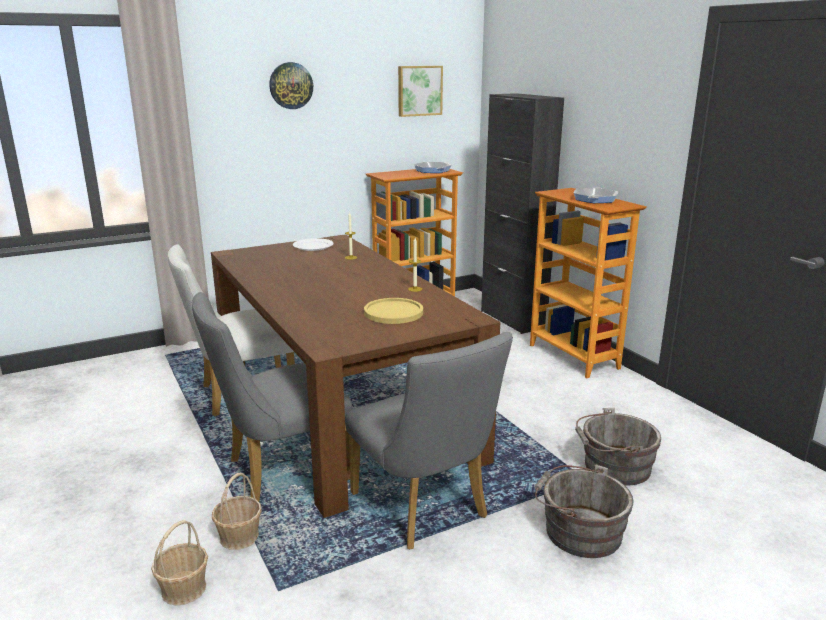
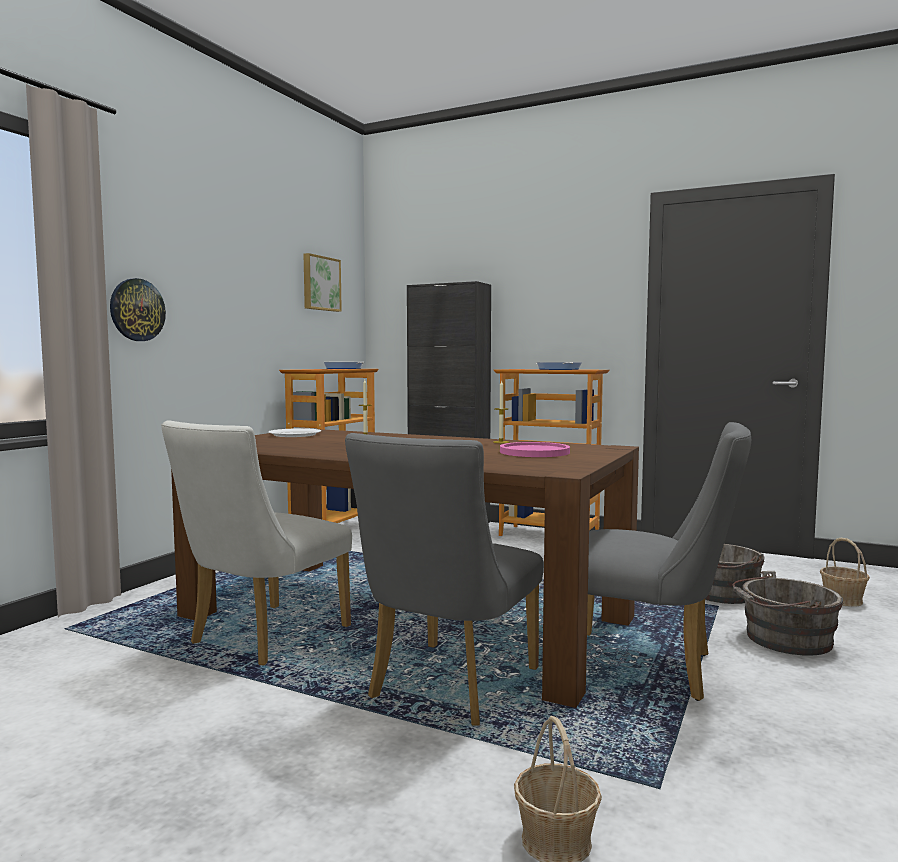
camera: 35 degrees left, 15 degrees down
(239, 536) = (518, 761): basket -> basket (842, 600)
(291, 85) = (208, 255): wall clock -> wall clock (137, 310)
(393, 312) = (534, 452): yellow plate -> pink plate

